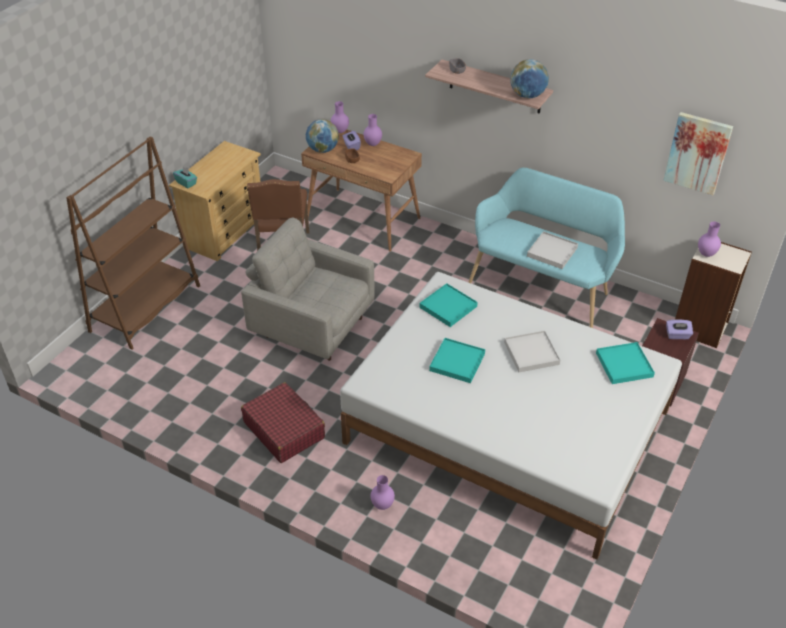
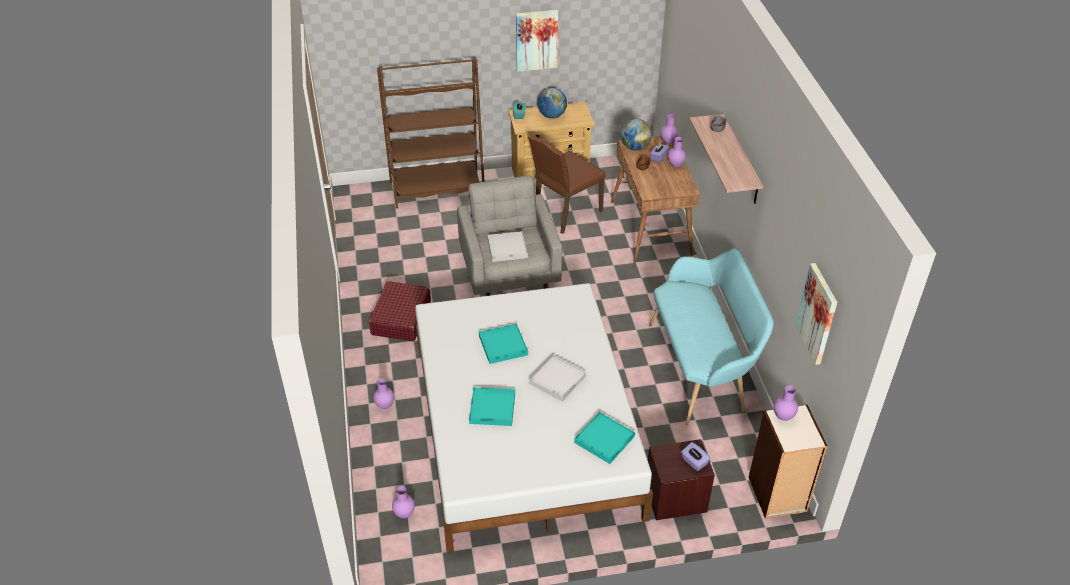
camera: 50 degrees right, 0 degrees up
(175, 94) = (536, 40): none -> picture
(448, 307) = (556, 309): turquoise tray -> turquoise tray (492, 408)
(527, 95) = (734, 178): globe -> globe (552, 116)
(527, 565) = (404, 513): none -> purple vase
(552, 252) = (694, 332): white tray -> white tray (507, 248)

